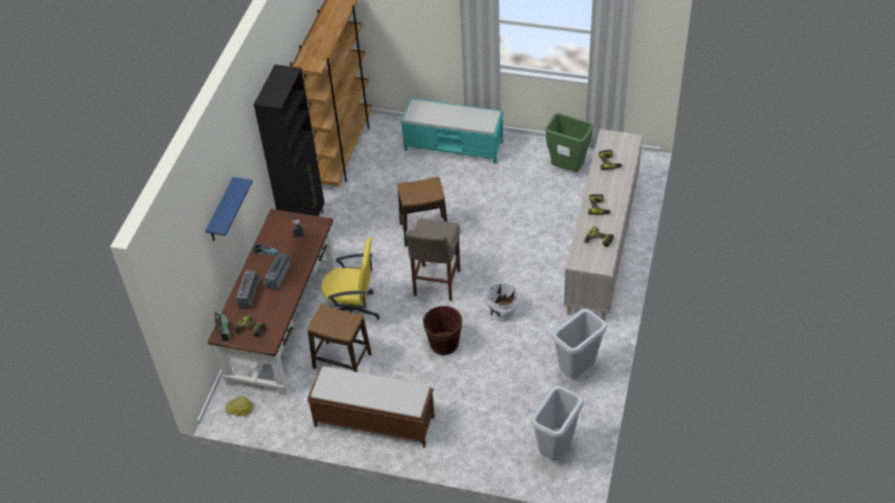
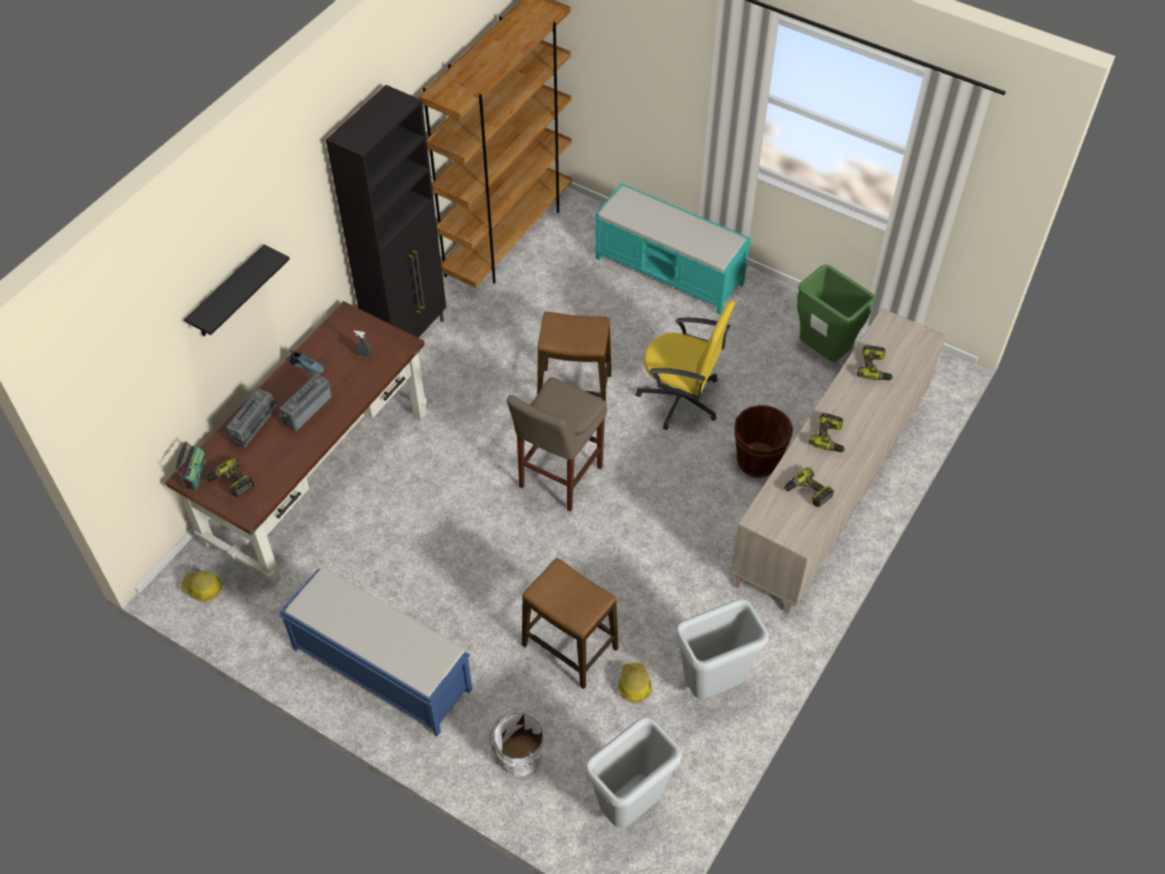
camera: 15 degrees right, 5 degrees up
(221, 211) = (228, 294): blue shelf -> black shelf
(342, 361) = (375, 559): stool -> stool (569, 647)
(353, 311) = (423, 485): yellow office chair -> yellow office chair (681, 399)
(373, 421) = (380, 668): brown bench -> blue bench
(444, 344) = (532, 577): brown bucket -> brown bucket (757, 461)
(502, 312) = (637, 552): white bucket -> white bucket (518, 756)
(530, 385) = (634, 685): none -> hard hat

